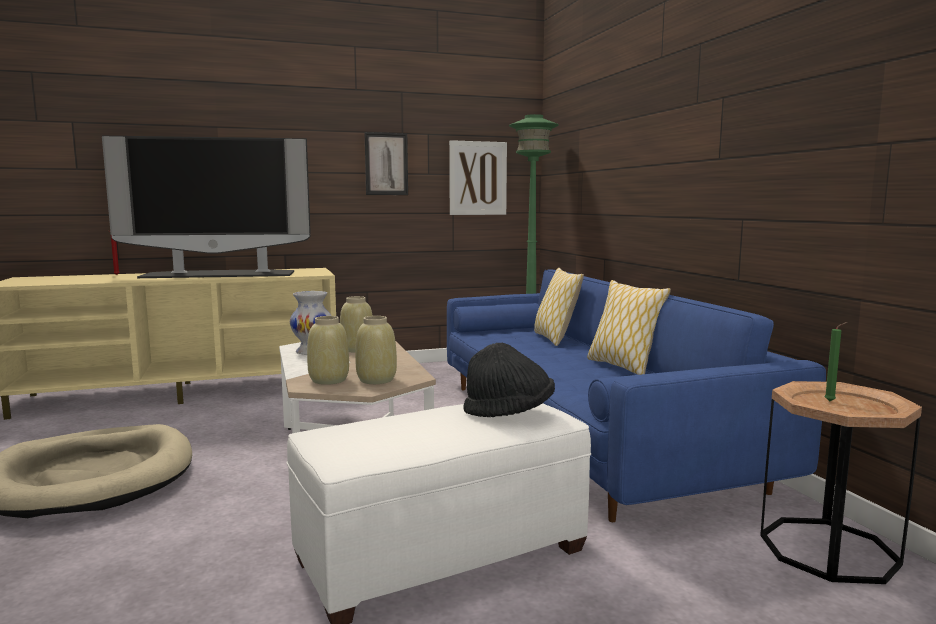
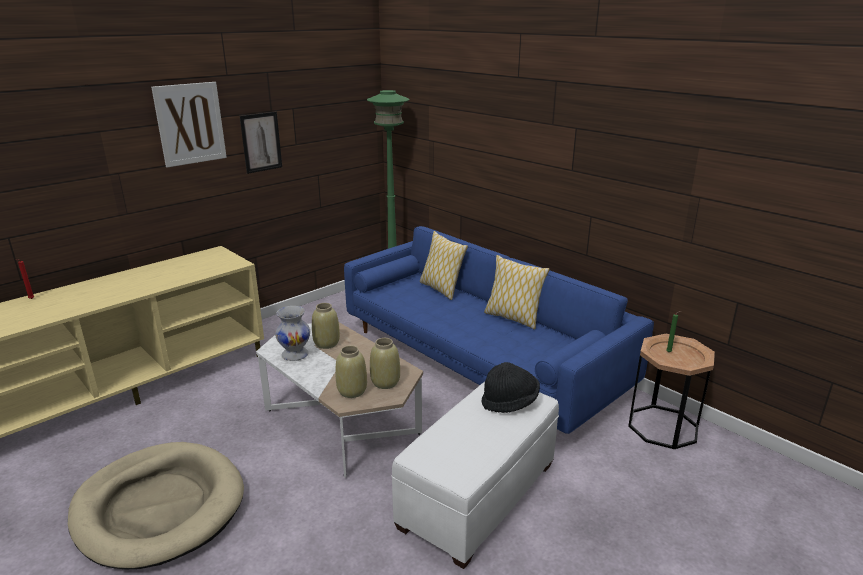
camera: 25 degrees left, 15 degrees up
(220, 274) = (143, 280): television -> none
(478, 178) = (336, 142): picture -> picture (190, 124)

